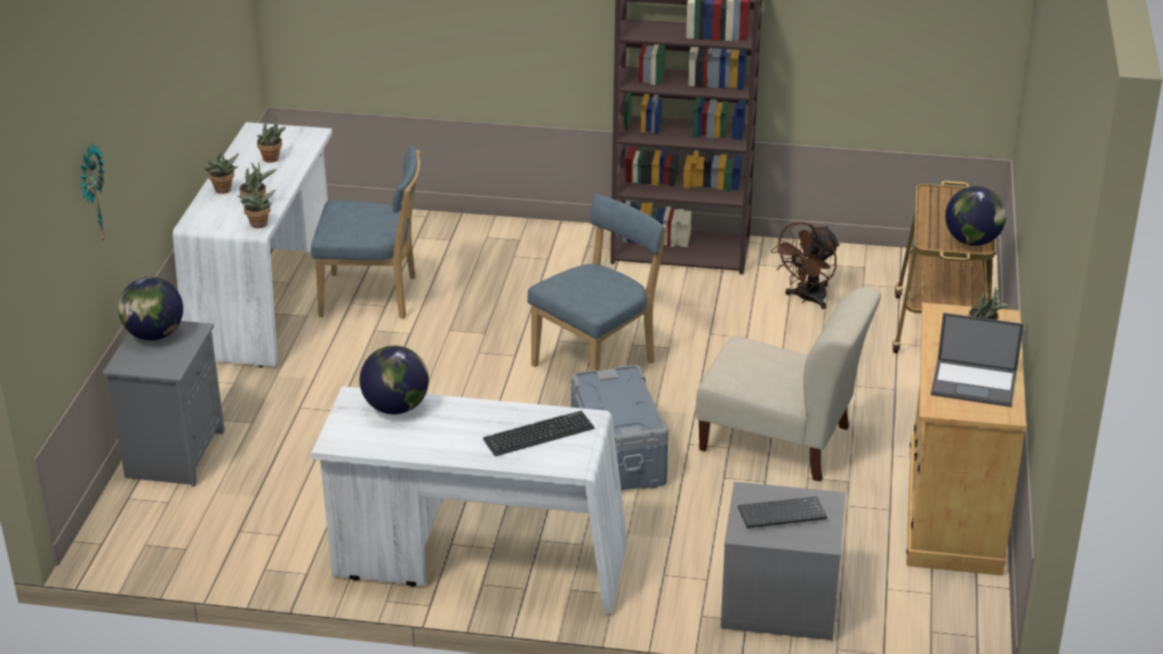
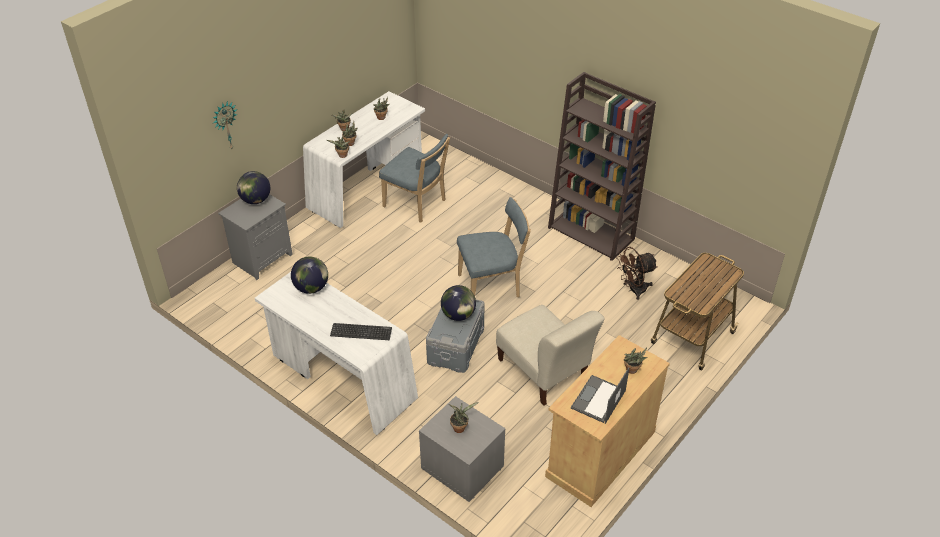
camera: 30 degrees right, 10 degrees up
(781, 515) = (460, 427): keyboard -> potted plant
(973, 241) = (700, 302): globe -> globe (458, 315)
(975, 383) = (598, 400): laptop -> laptop turned 75 degrees clockwise

